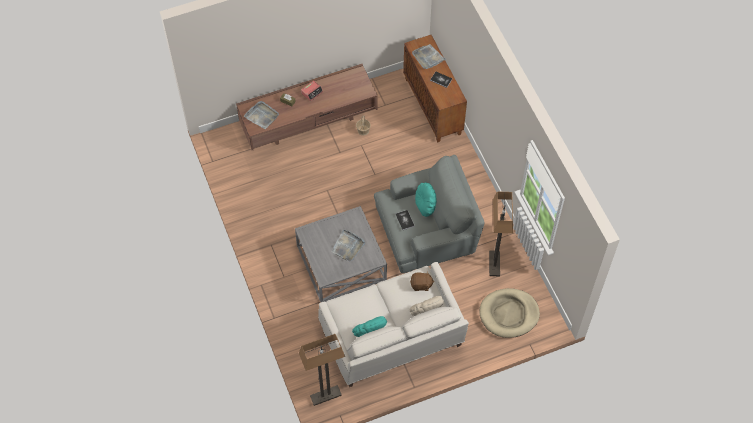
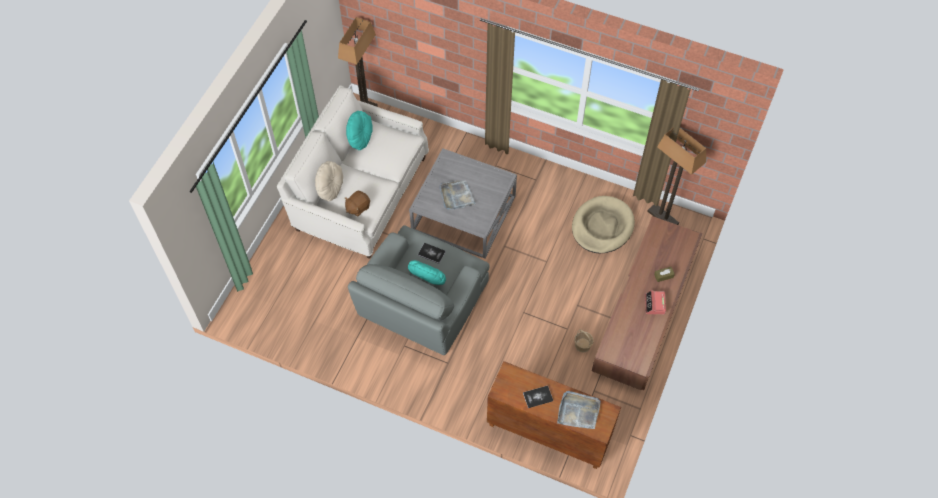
camera: 135 degrees right, 0 degrees up
(262, 116) = (666, 242): grey tray -> none
(494, 263) = (332, 323): floor lamp -> floor lamp (663, 217)
(509, 314) = (278, 289): beige dog bed -> beige dog bed (602, 226)

